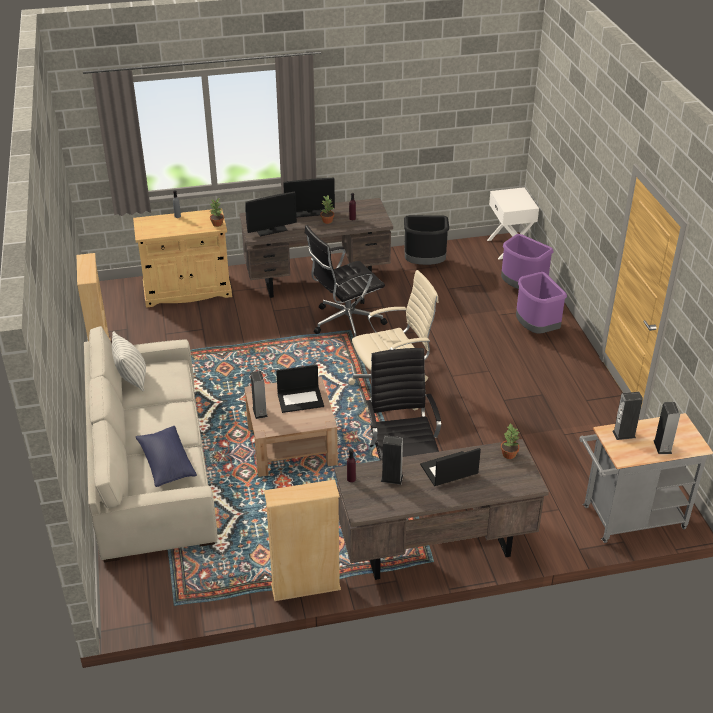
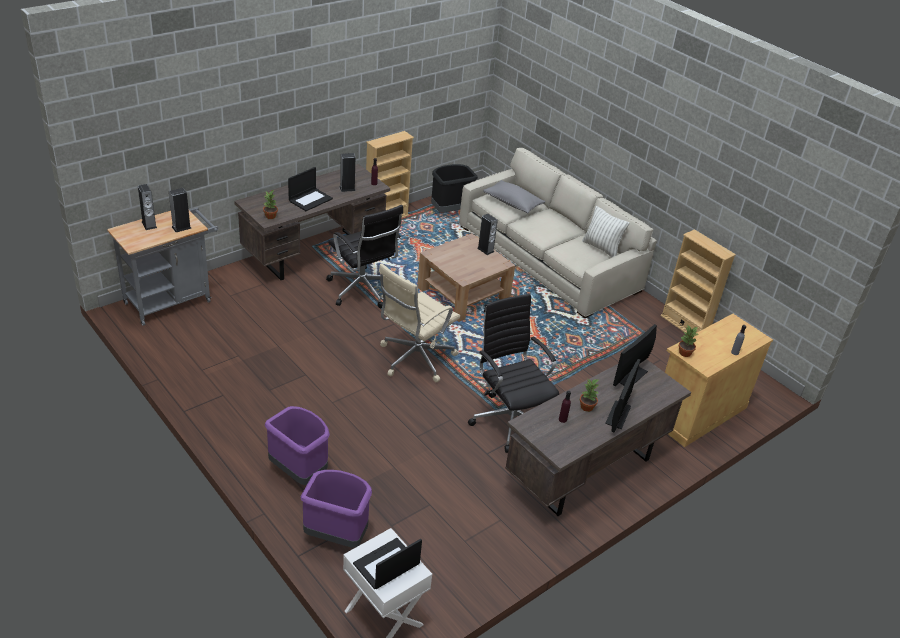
camera: 150 degrees right, 0 degrees up
(166, 464) = (513, 203): blue pillow -> grey pillow
(301, 399) = (463, 265): laptop -> laptop (386, 565)
(309, 212) = (618, 414): monitor -> monitor turned 150 degrees clockwise
(345, 322) = (509, 419): black office chair -> black office chair turned 60 degrees counterclockwise
(425, 264) = (481, 540): black trash can -> black trash can (450, 211)

